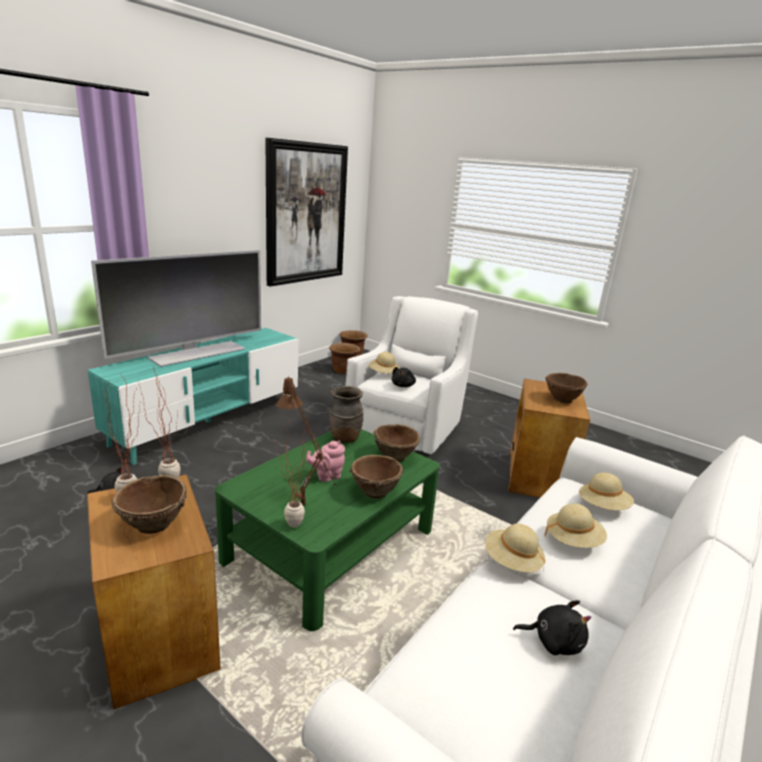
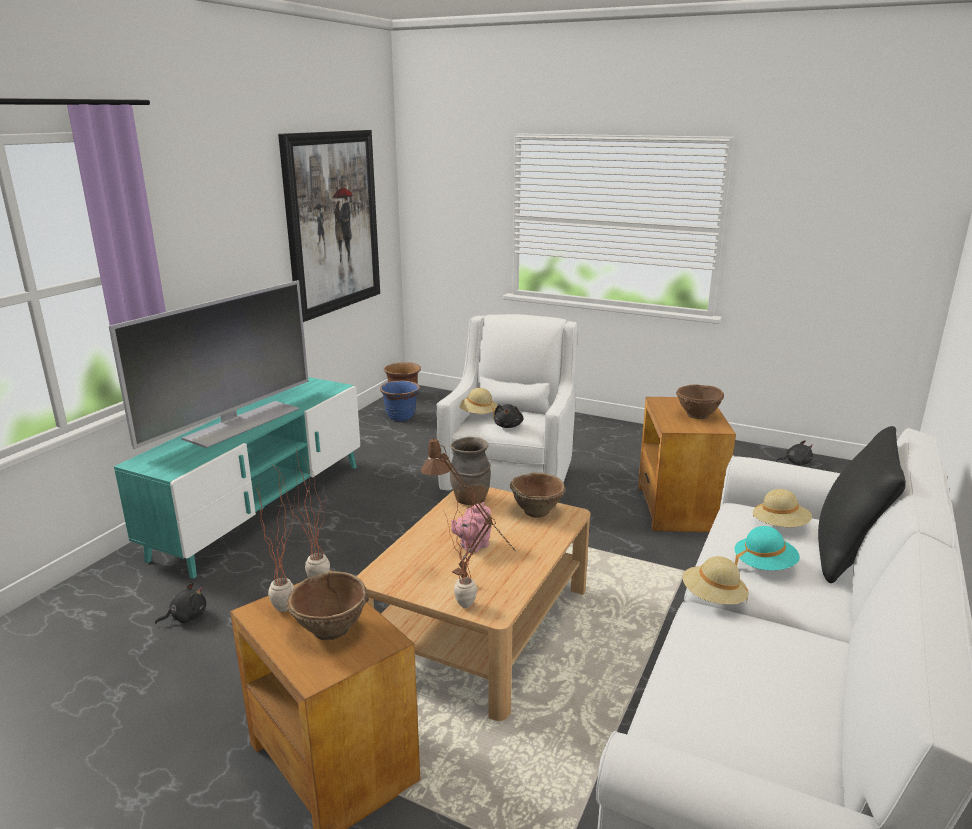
camera: 10 degrees left, 0 degrees up
(331, 545) = (481, 627): green coffee table -> beige coffee table
(343, 371) = (401, 417): brown planter -> blue planter
(374, 492) = (534, 553): brown bowl -> none
(553, 641) = (783, 663): black plush toy -> black plush toy (795, 463)
(573, 540) = (764, 565): beige hat -> turquoise hat
(660, 546) = (848, 555): none -> black pillow

